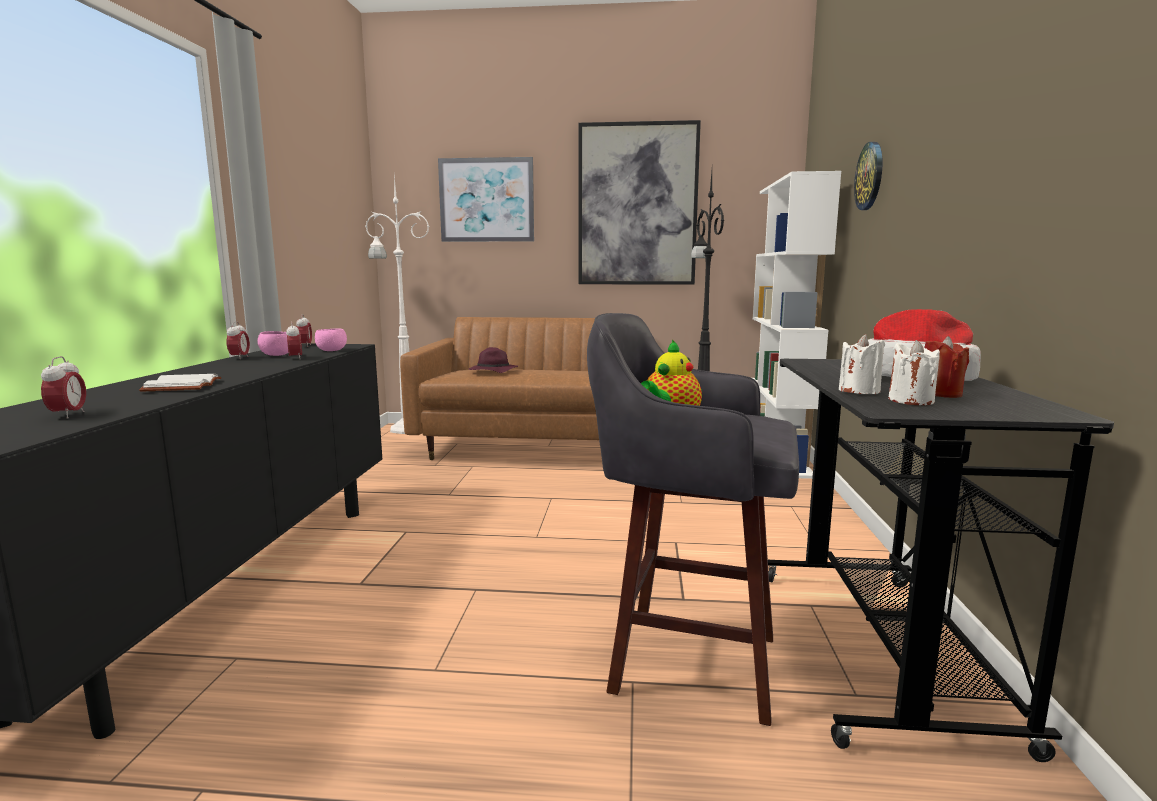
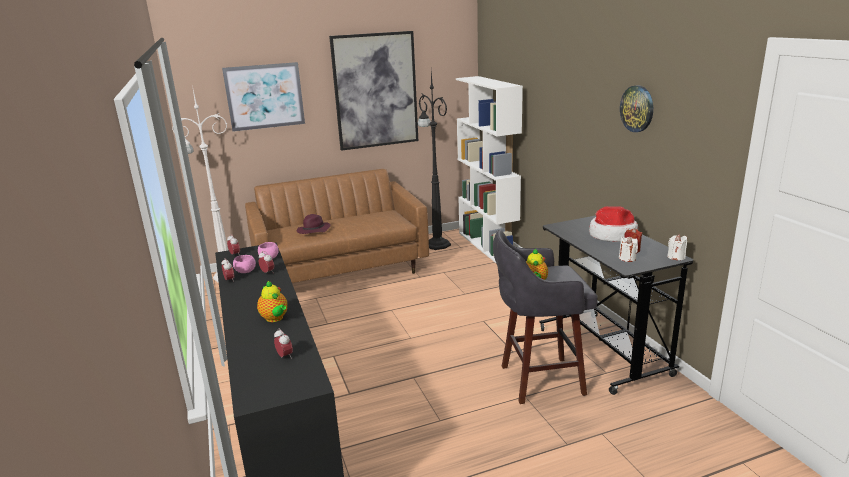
camera: 25 degrees left, 10 degrees up
(181, 386) = (275, 318): white book -> teapot
(859, 391) = (604, 254): white candle -> white candle (676, 257)
(870, 176) = (545, 97): wall clock -> wall clock (637, 108)

